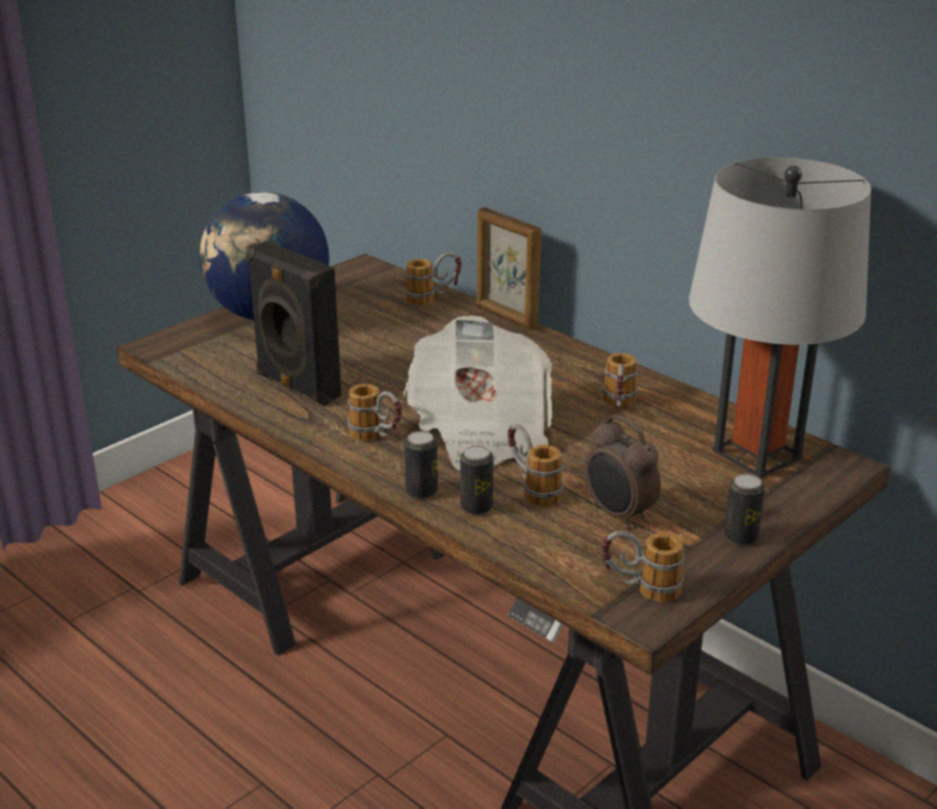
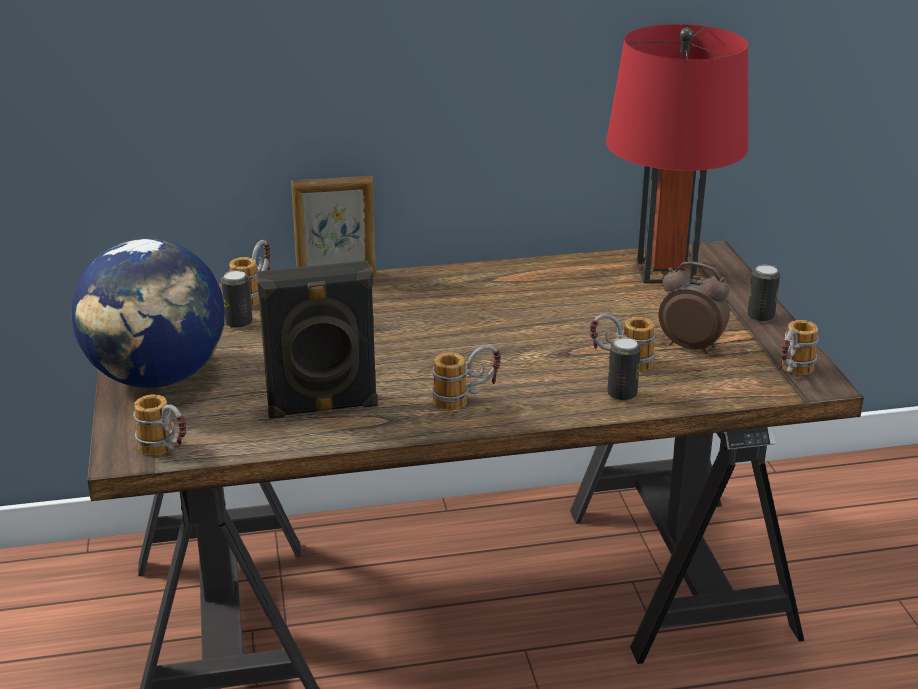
camera: 55 degrees left, 0 degrees up
(421, 491) = (574, 408): can -> can (239, 323)
(479, 431) = (510, 354): newspaper -> none
(618, 407) = (543, 291): mug -> mug (167, 452)
(618, 515) = (690, 346): alarm clock -> alarm clock turned 150 degrees counterclockwise
(757, 454) = (665, 271): grey table lamp -> red table lamp

